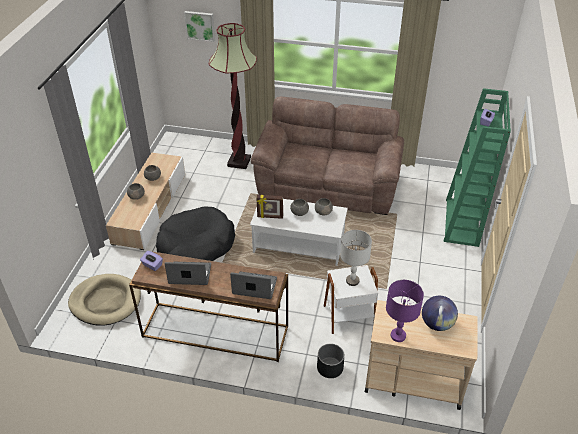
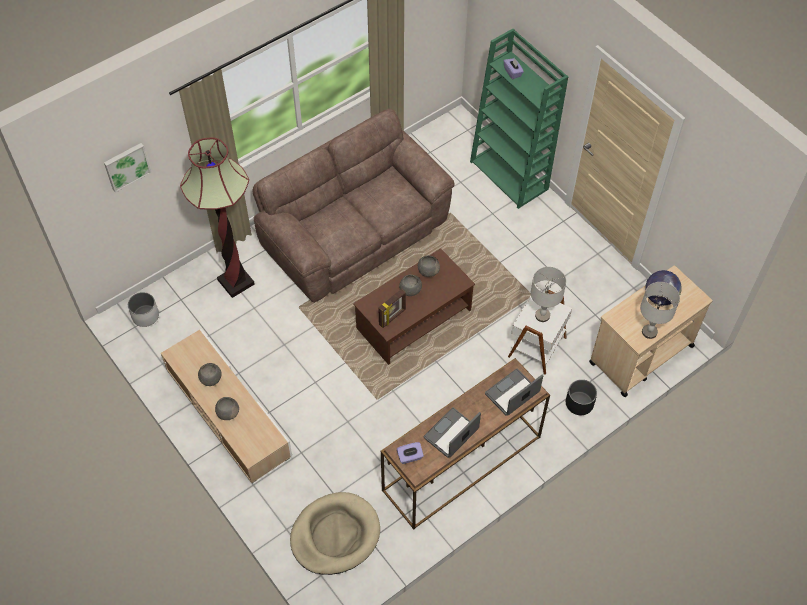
camera: 50 degrees left, 15 degrees up
(181, 145) = (145, 316): none -> white planter
(196, 245) = (330, 406): black dog bed -> none
(299, 244) = (414, 319): white coffee table -> brown coffee table
(397, 335) = (649, 332): purple table lamp -> grey table lamp

